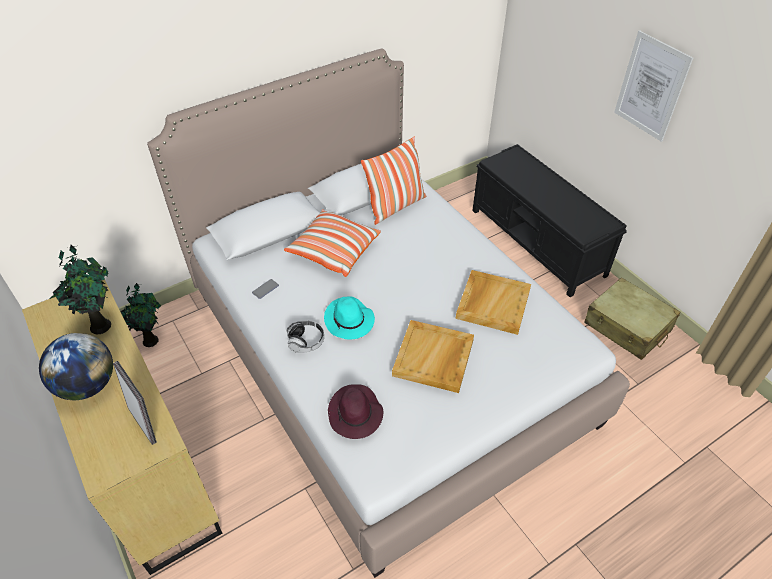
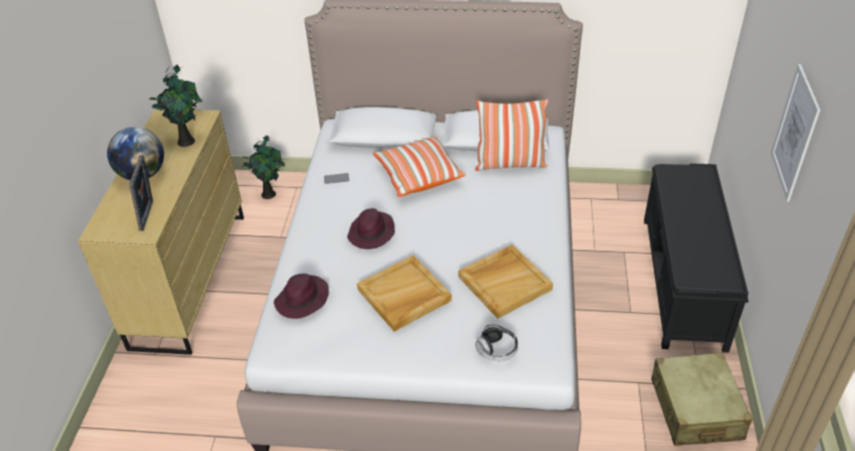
camera: 40 degrees right, 5 degrees down
(306, 342) = (324, 231): headphones -> headphones (497, 350)
(349, 321) = (371, 233): turquoise hat -> purple hat

